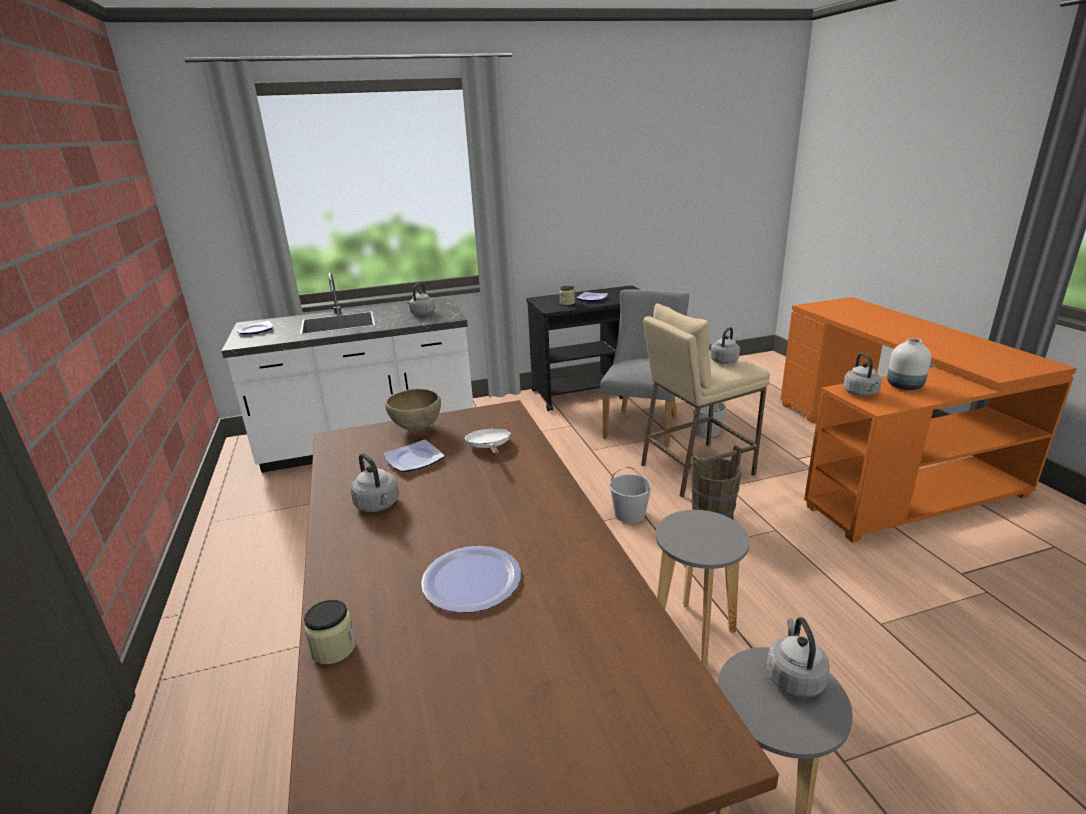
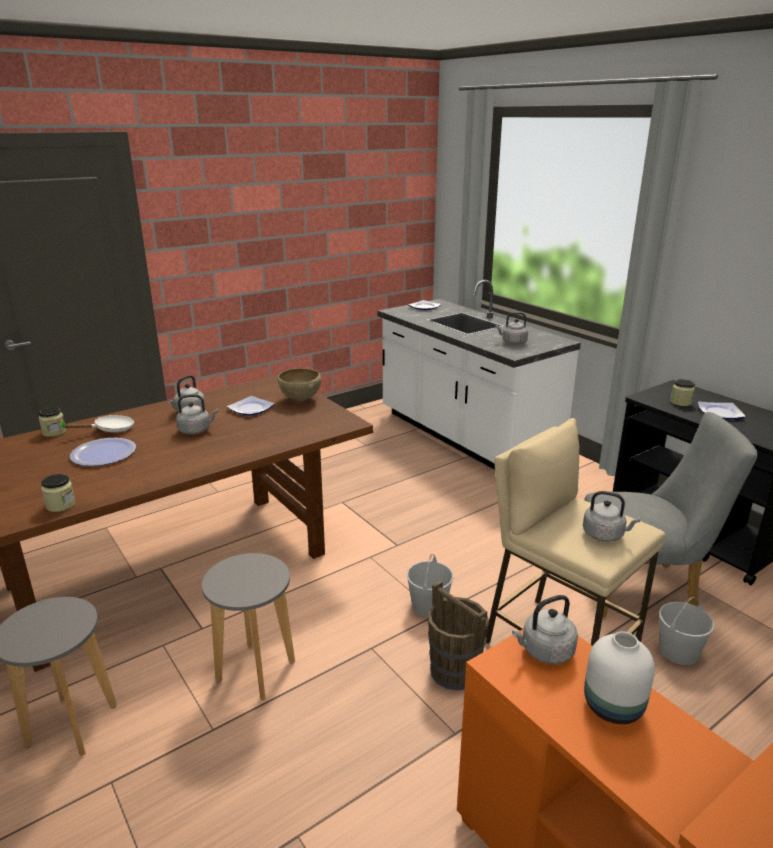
camera: 70 degrees right, 0 degrees up
(489, 446) = (277, 428): white frying pan -> white frying pan (110, 430)
(626, 611) = (61, 505): none -> jar
(794, 676) = (62, 632): grey kettle -> grey kettle (196, 430)

